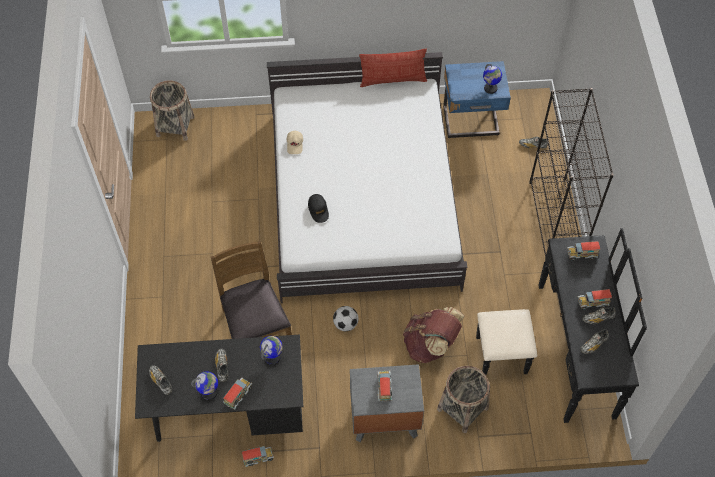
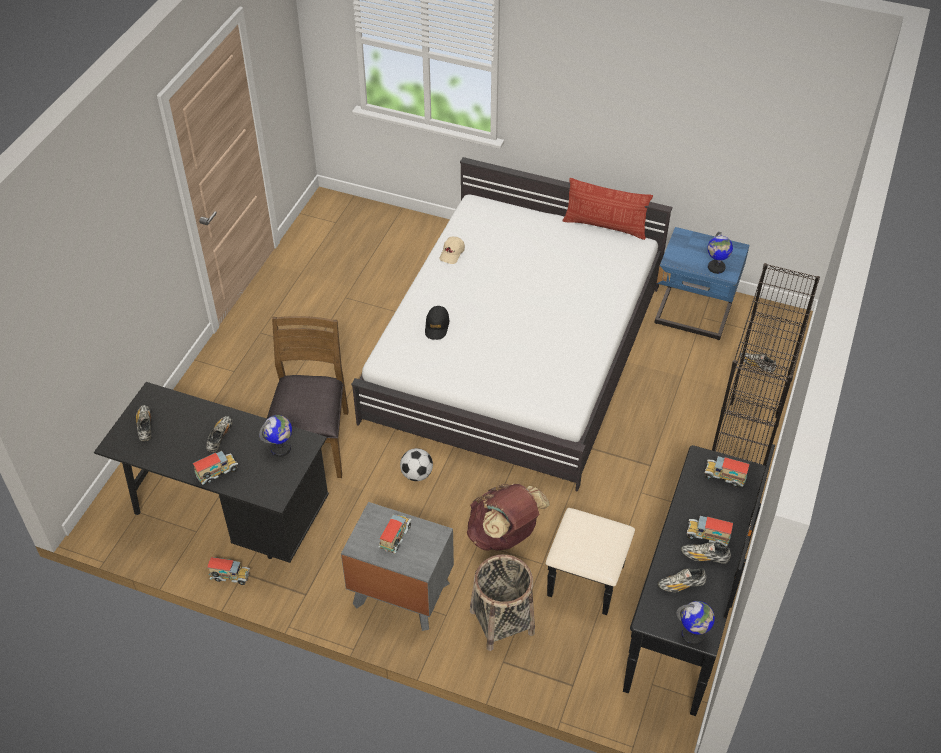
camera: 25 degrees right, 10 degrees down
(175, 126) = (352, 213): basket -> none
(209, 392) = (188, 458): globe -> globe (693, 635)

